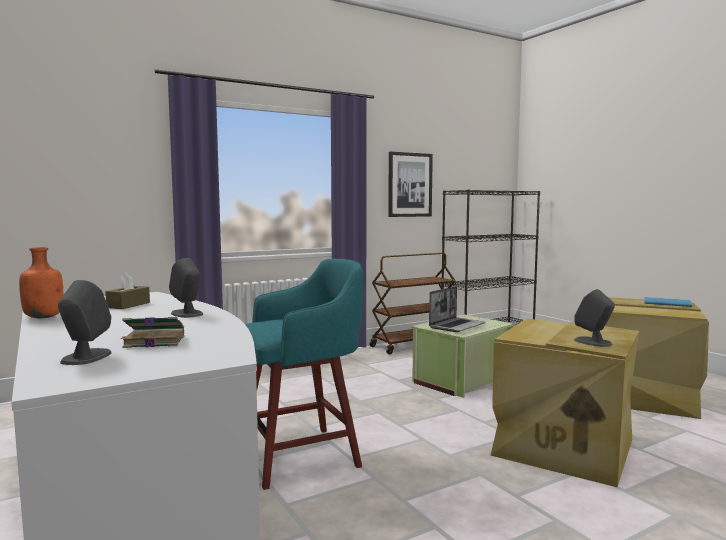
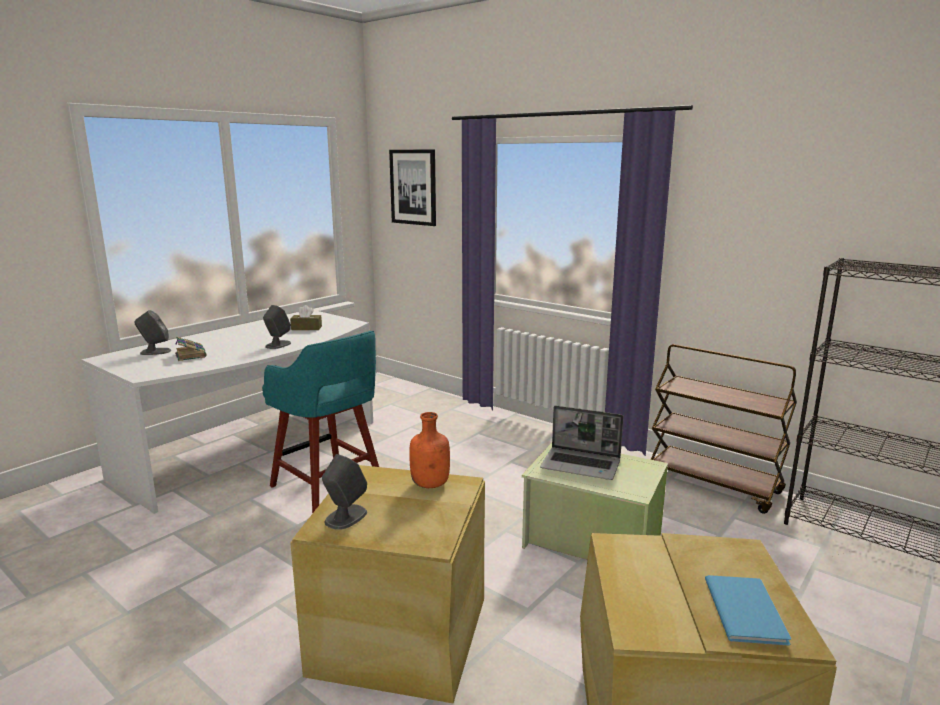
camera: 70 degrees right, 10 degrees up
(44, 317) = (260, 323): orange bottle -> orange bottle (431, 484)
(409, 185) = (768, 242): picture -> picture (413, 187)

